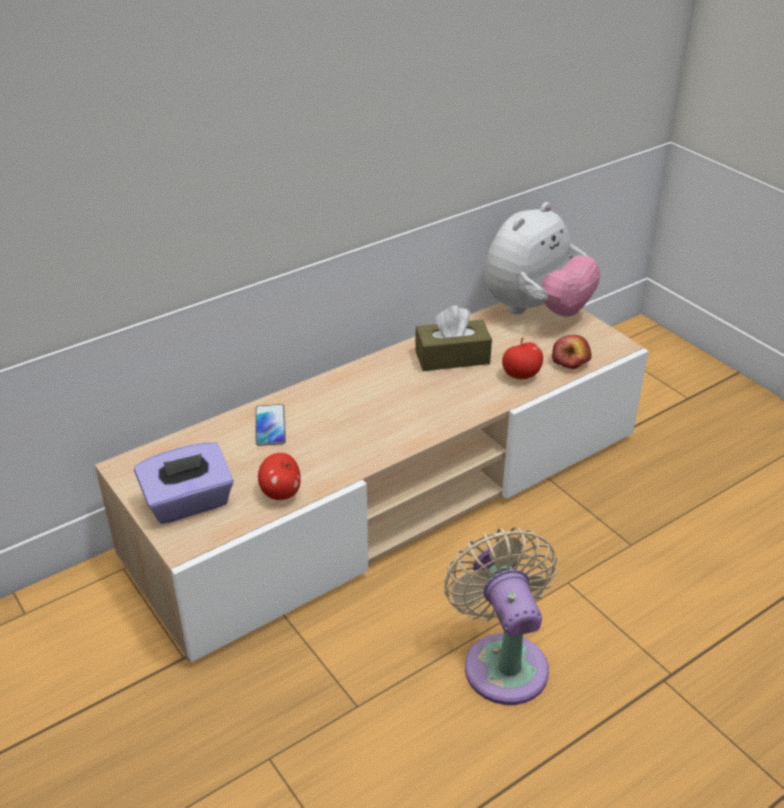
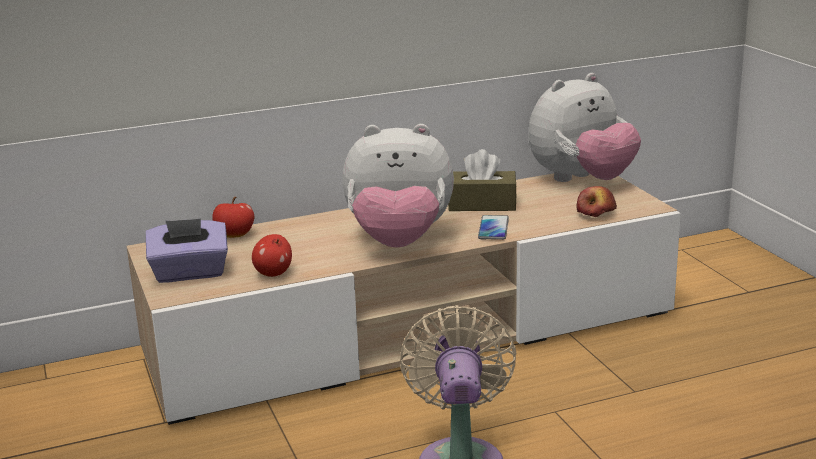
camera: 15 degrees right, 15 degrees down
(270, 426) = (289, 234): phone -> phone (493, 228)
(392, 427) = (399, 242): none -> plush toy
(521, 375) = (541, 219): apple -> apple (235, 236)

